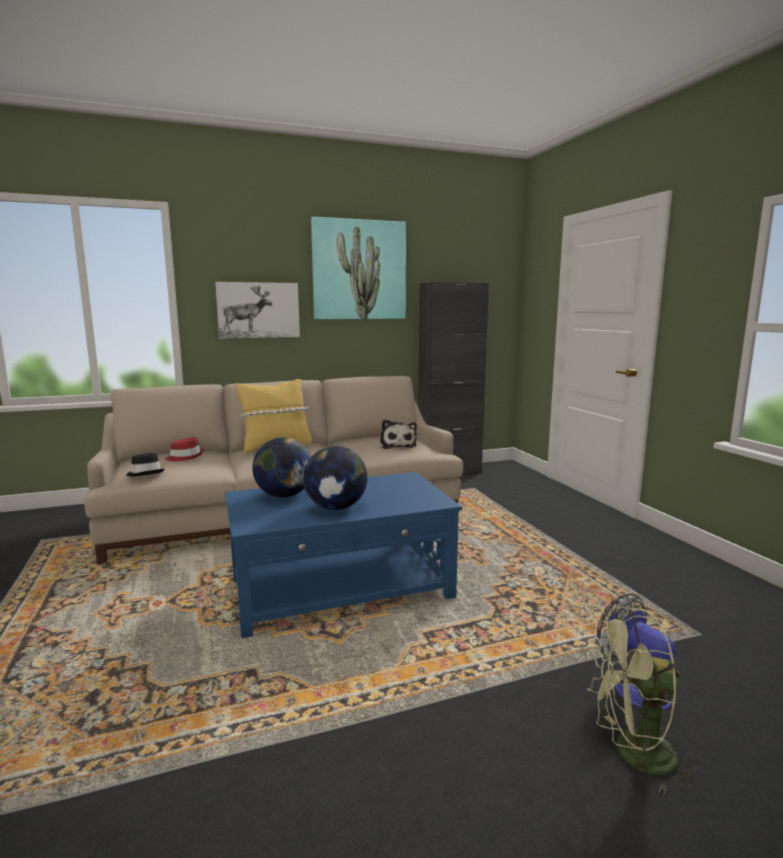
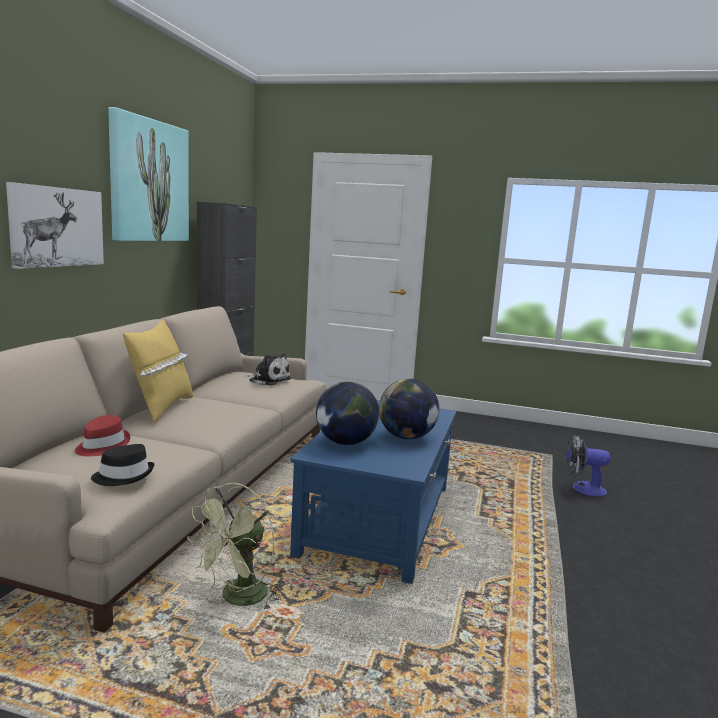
camera: 55 degrees left, 0 degrees up
(633, 755) = (635, 514): green fan -> green fan (238, 599)

